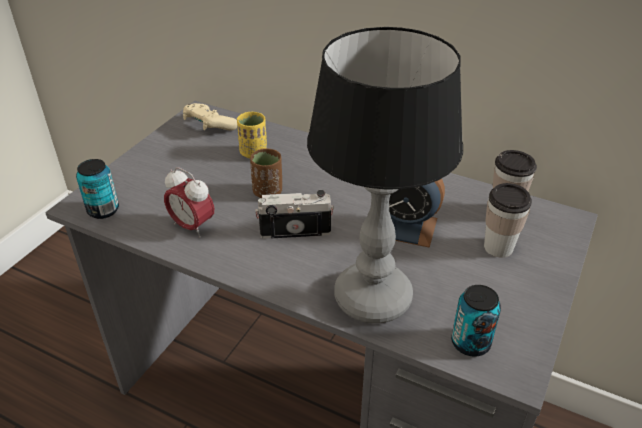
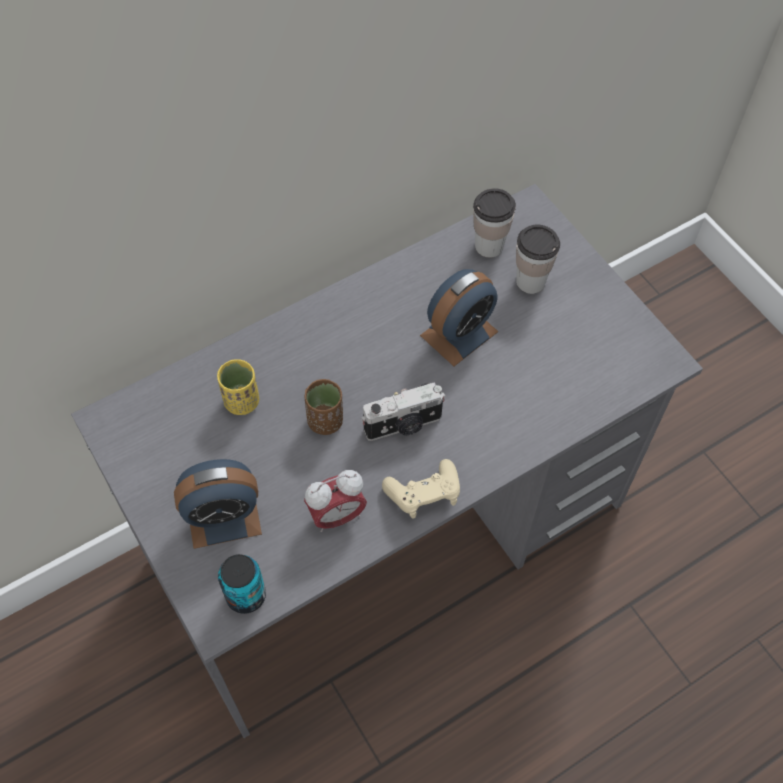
camera: 60 degrees left, 20 degrees up
(159, 178) = (223, 517): none -> alarm clock
(209, 127) = (150, 423): beige game controller -> beige game controller (424, 495)
(295, 230) = (403, 425): camera -> camera turned 135 degrees counterclockwise
(374, 298) = (535, 410): table lamp -> none
(470, 343) = (621, 371): can -> none

